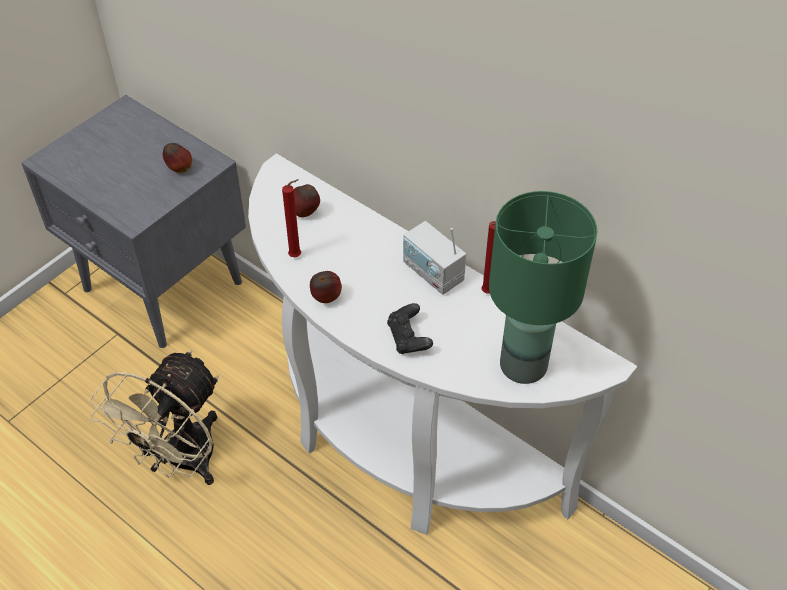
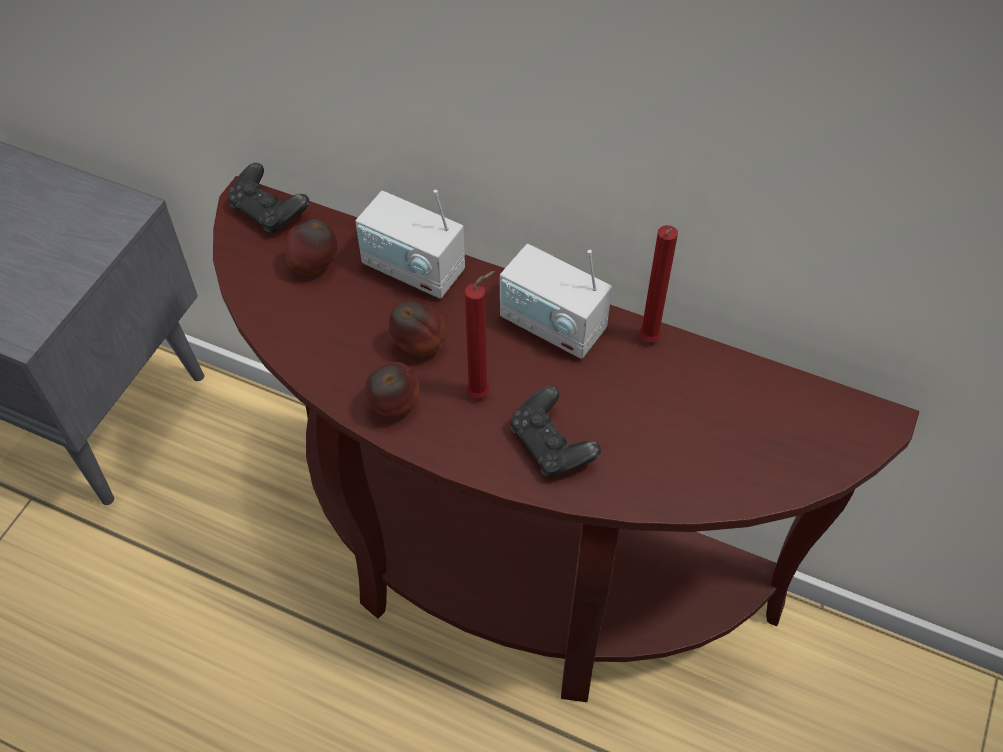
camera: 15 degrees left, 5 degrees up
(179, 169) = (75, 230): apple -> apple (419, 347)
(181, 462) = (186, 681): beige fan -> none
(289, 177) = (269, 212): none -> black game controller
(297, 256) = (323, 343): red candle -> red candle (481, 393)
(361, 226) = (413, 270): none -> radio
(400, 444) = (508, 571): white console table -> brown console table
(522, 366) = (747, 452): green table lamp -> none

